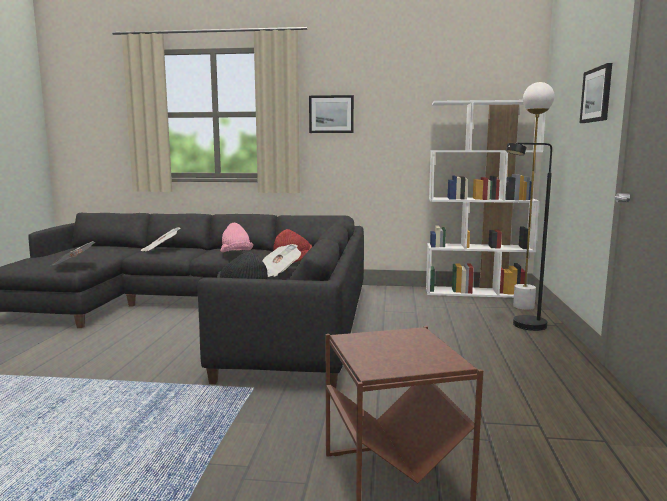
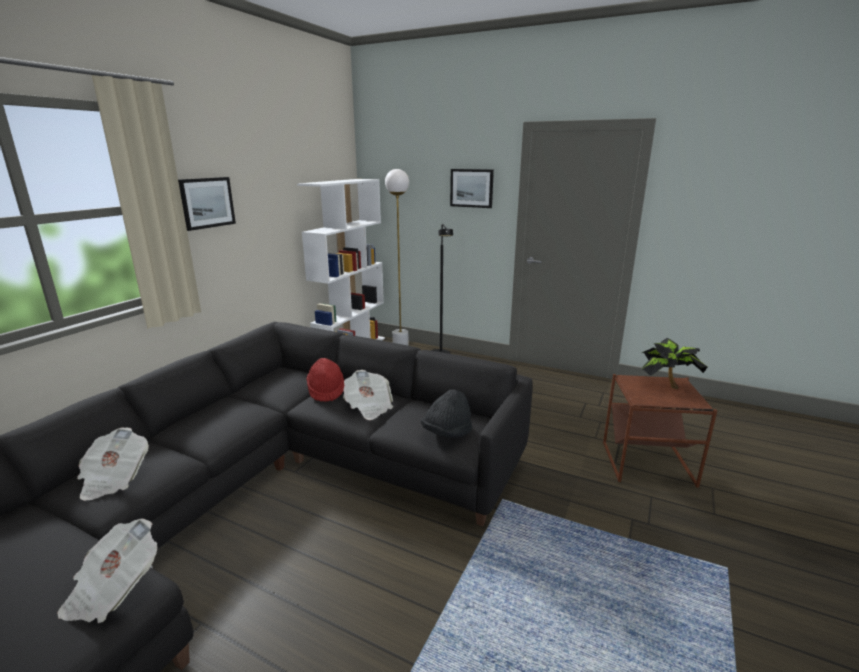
camera: 70 degrees left, 10 degrees up
(236, 254) = (242, 418): pink hat -> none
(422, 353) = (666, 385): none -> potted plant

